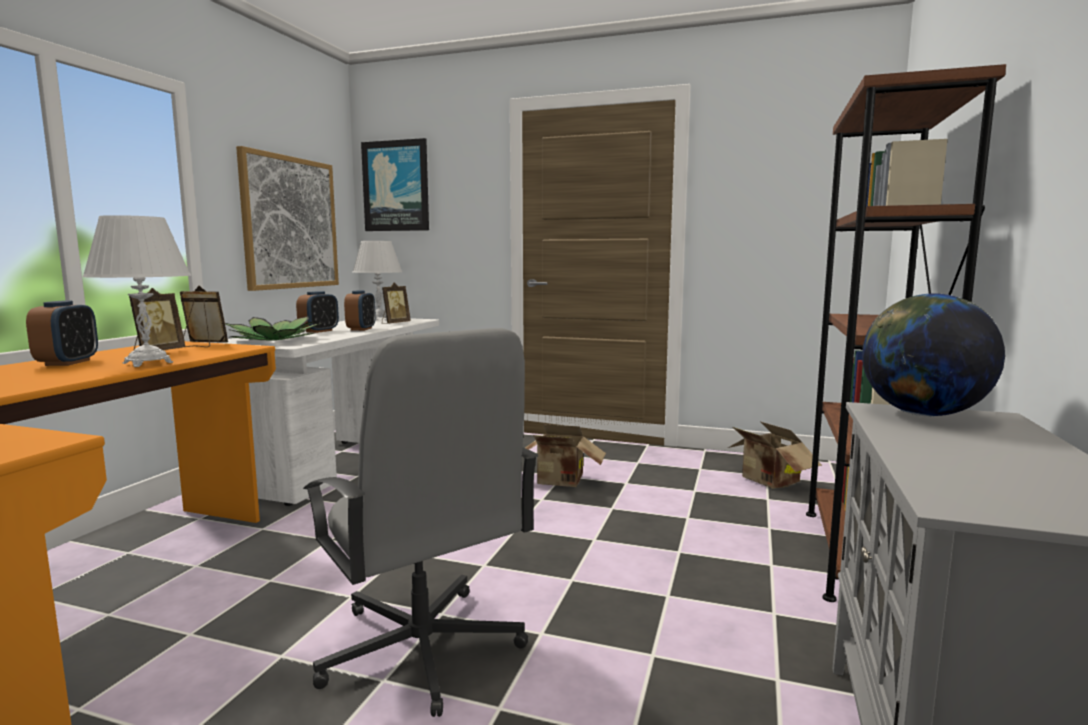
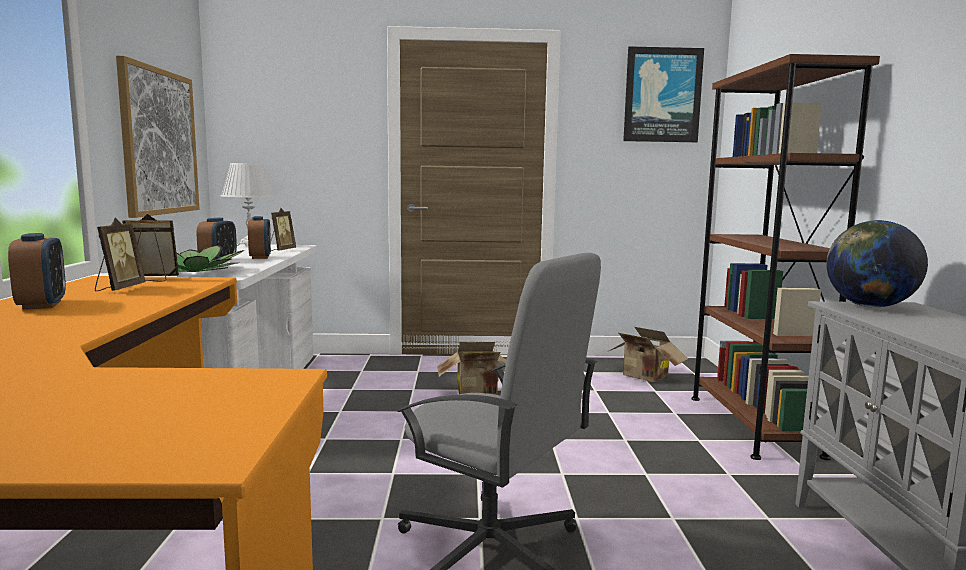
camera: 20 degrees left, 0 degrees up
(148, 363) = (146, 300): white table lamp -> none
(396, 186) = (258, 105): picture -> picture (662, 95)

